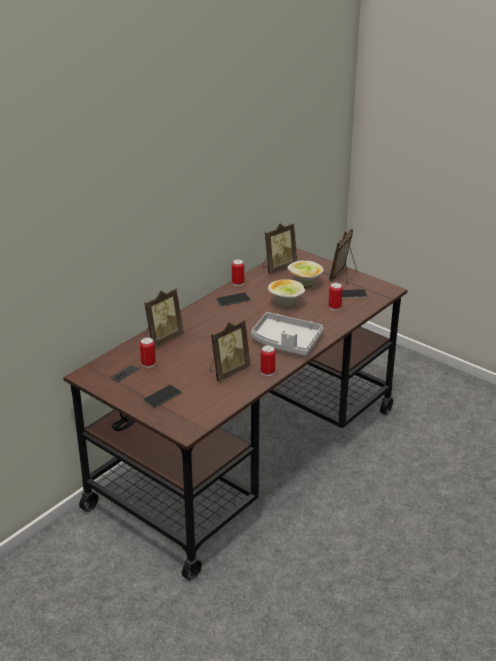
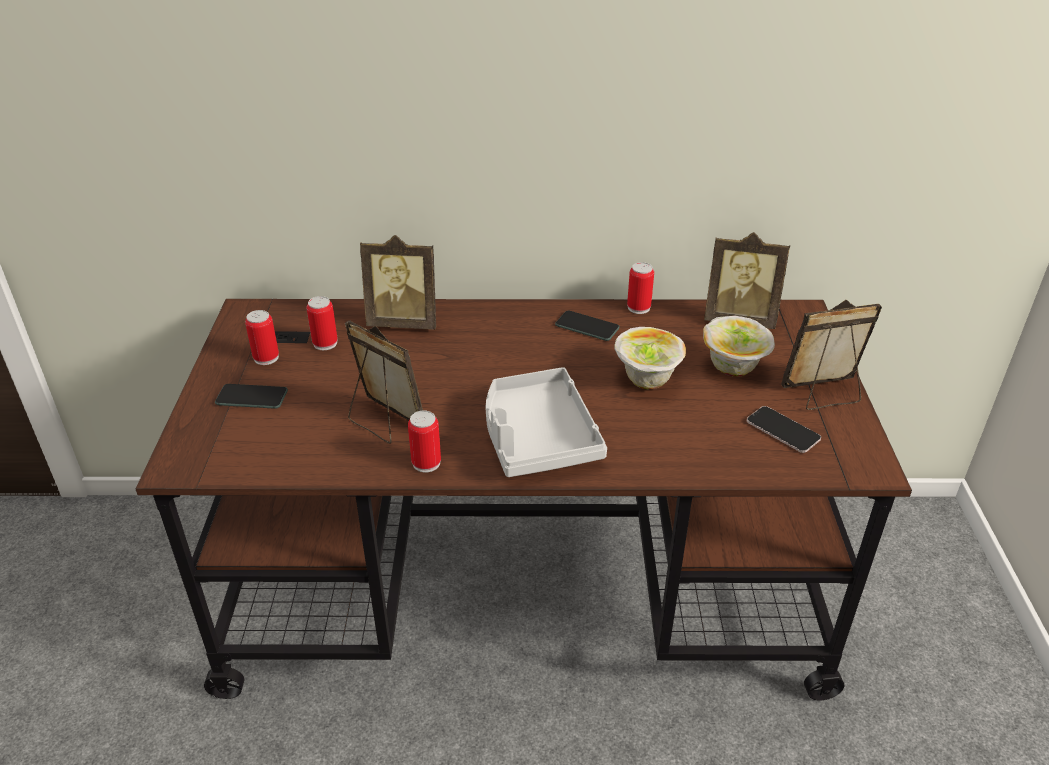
camera: 50 degrees right, 5 degrees up
(228, 371) = (384, 422): picture frame -> picture frame turned 150 degrees counterclockwise
(334, 307) = (716, 434): can -> can (266, 358)

